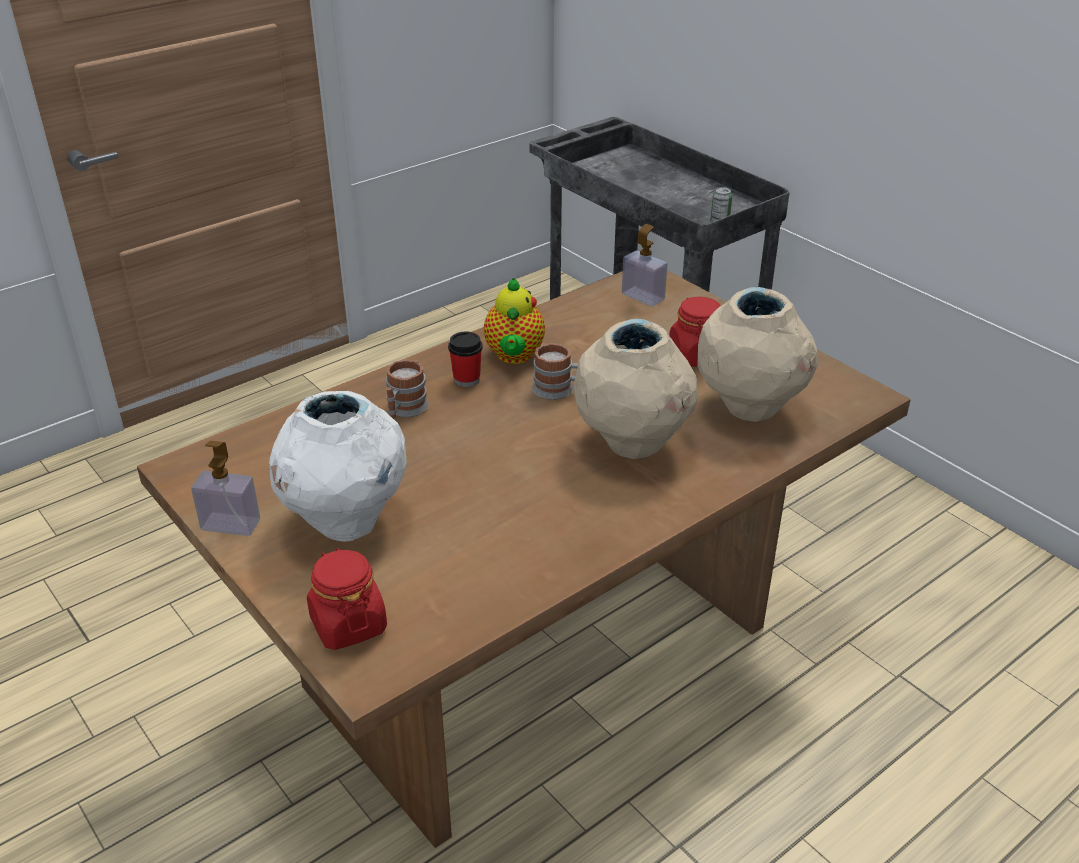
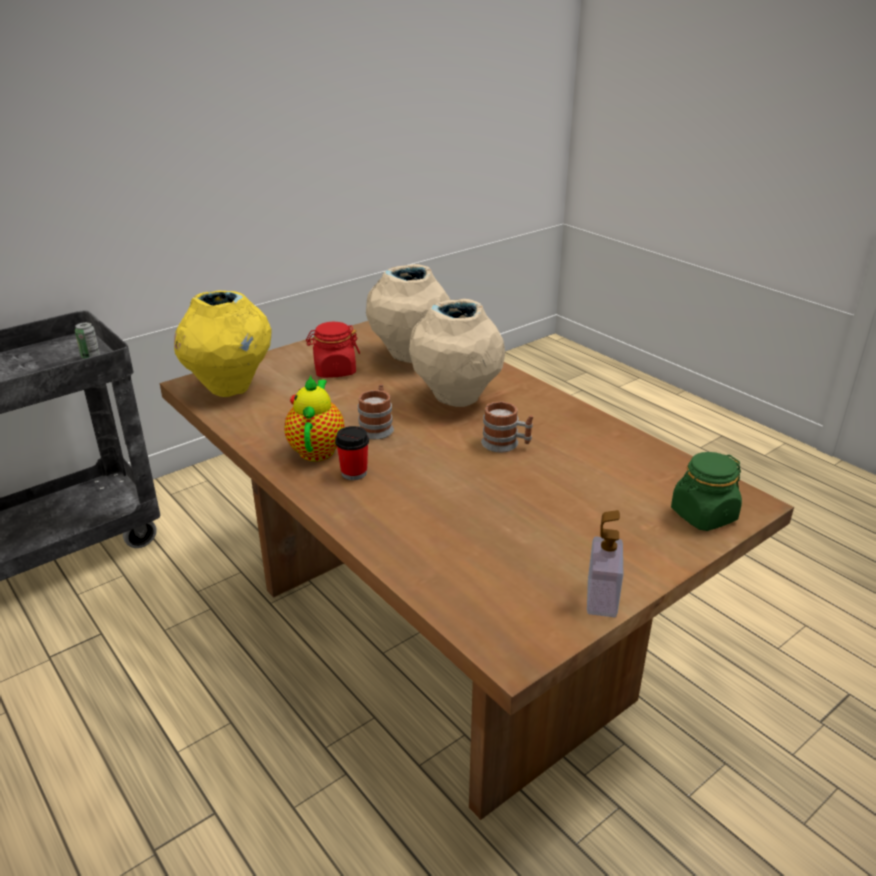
camera: 90 degrees left, 5 degrees down
(345, 521) = (579, 527): white vase -> none
(348, 624) = (703, 515): red jar -> green jar
(404, 410) = (404, 506): mug -> mug (506, 444)
(514, 356) = (317, 449): teapot -> teapot turned 90 degrees counterclockwise
(643, 297) = (229, 387): soap dispenser -> yellow vase

